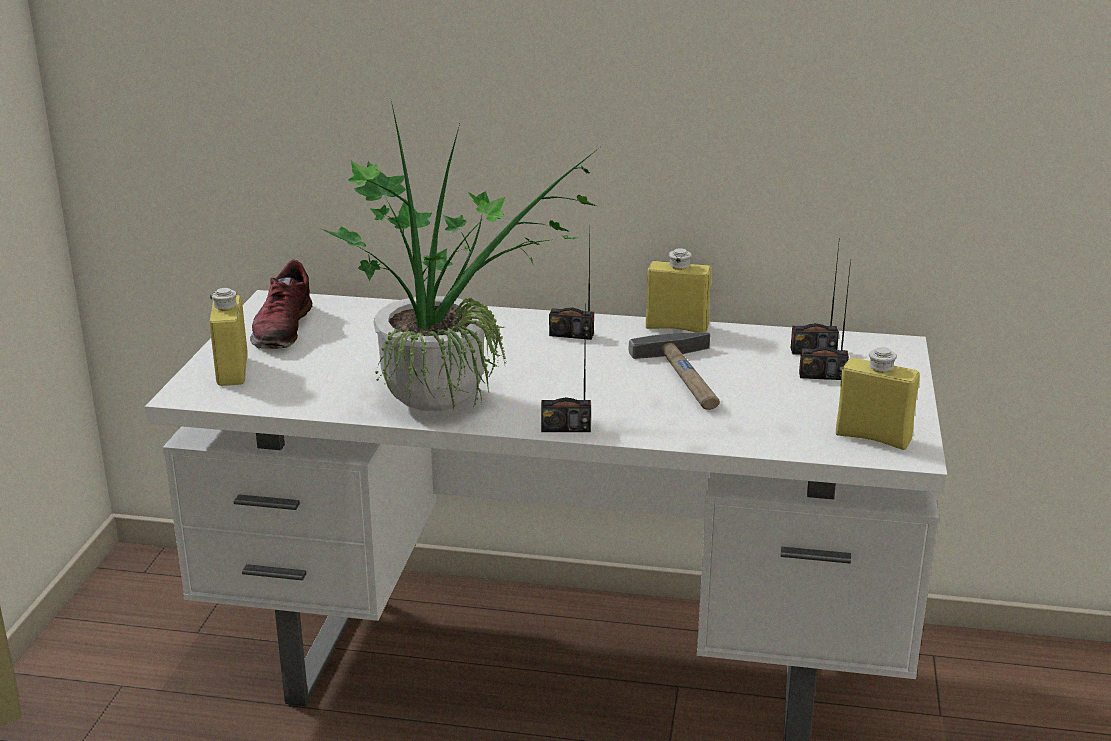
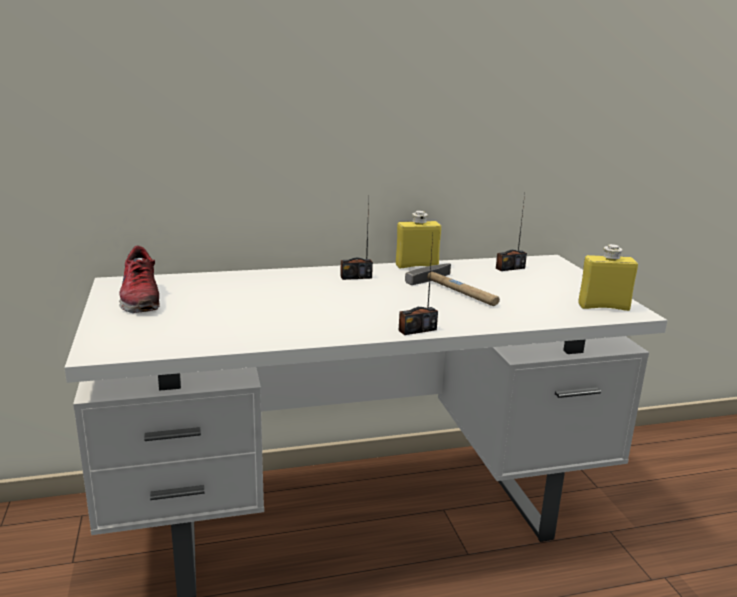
camera: 25 degrees left, 5 degrees down
(232, 371) = (124, 331): yellow bottle -> none
(451, 394) = (314, 322): potted plant -> none
(822, 375) = (532, 279): radio -> none

